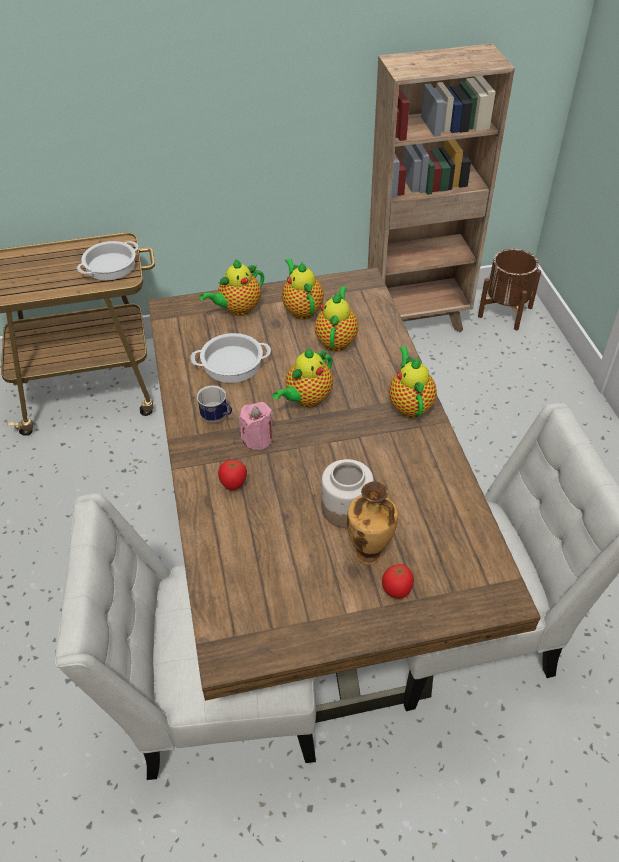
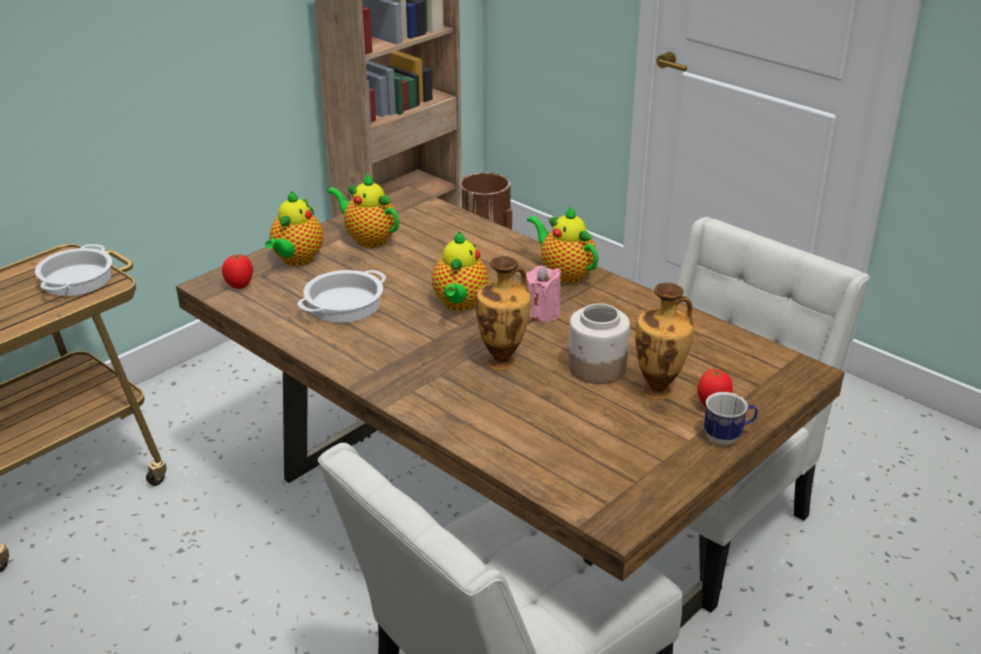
camera: 35 degrees left, 15 degrees down
(217, 418) = (382, 351): mug -> mug (728, 437)
(233, 485) = (465, 394): tomato -> tomato (240, 286)
(257, 438) = (445, 351): pink candle -> pink candle (542, 313)
(286, 468) = (503, 362): none -> vase
(336, 340) = (434, 251): teapot -> none

